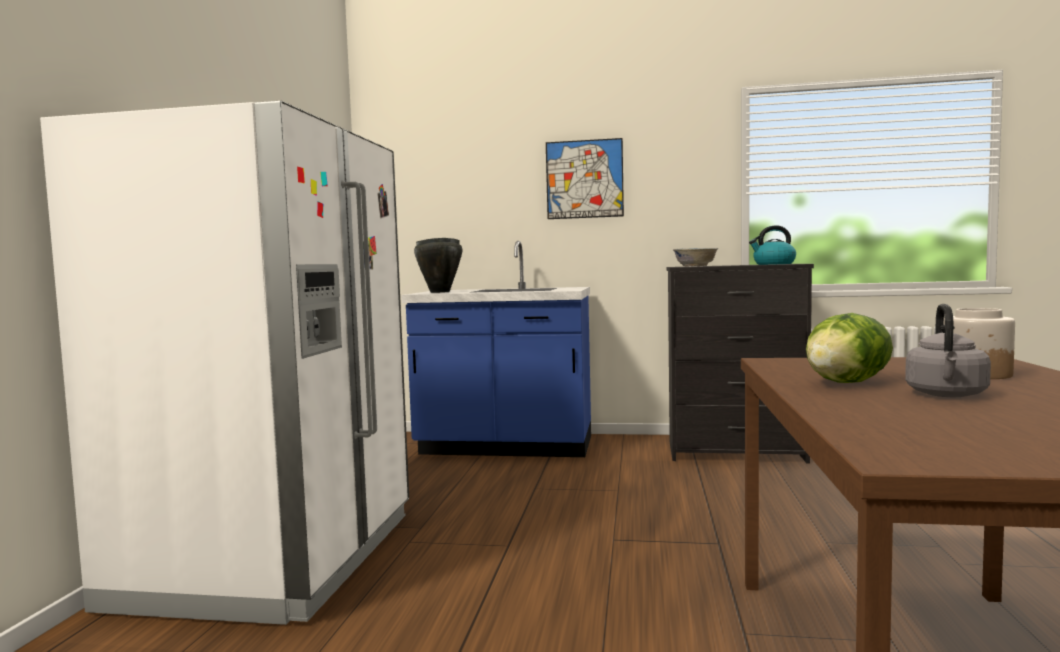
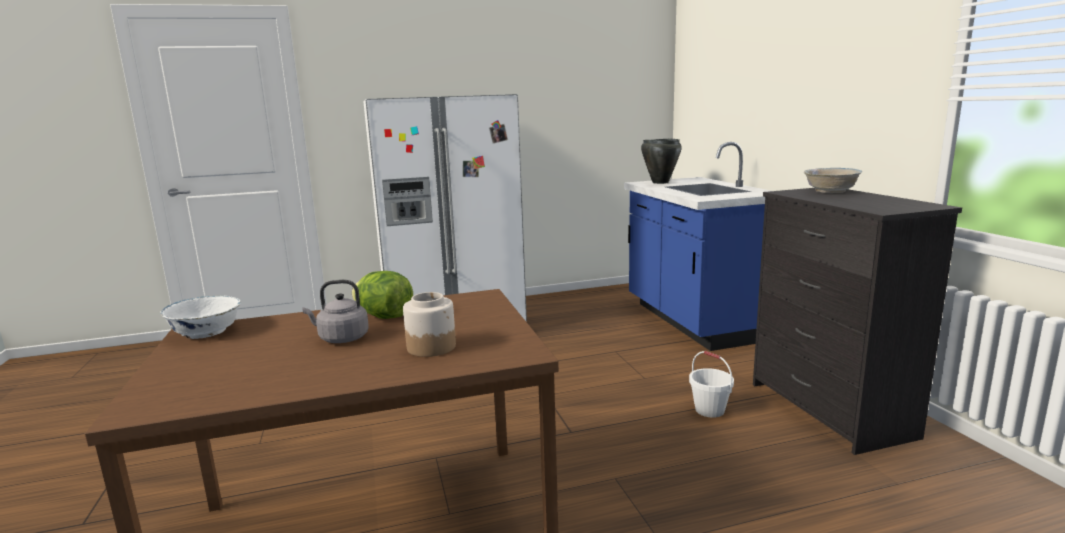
camera: 65 degrees right, 10 degrees up
(584, 179) = (802, 78): picture -> none
(710, 483) = (710, 410): none -> white bucket
(773, 264) = (874, 205): kettle -> none
(911, 449) = (205, 332): none -> white bowl

